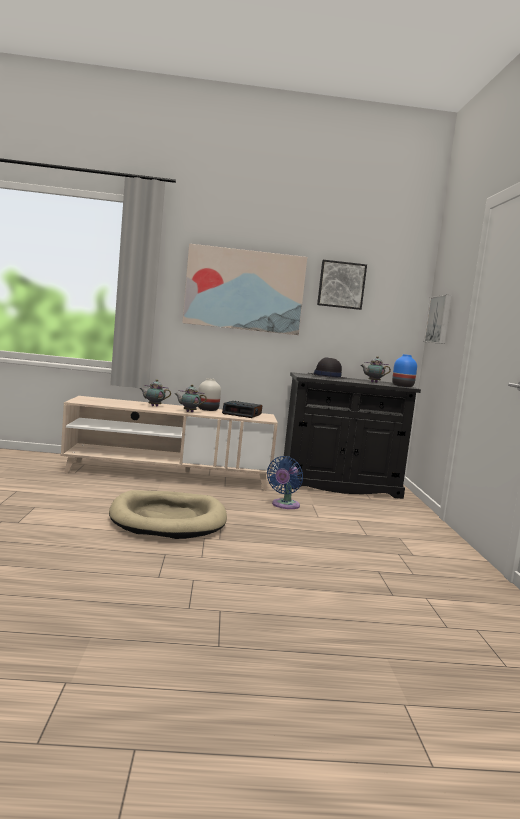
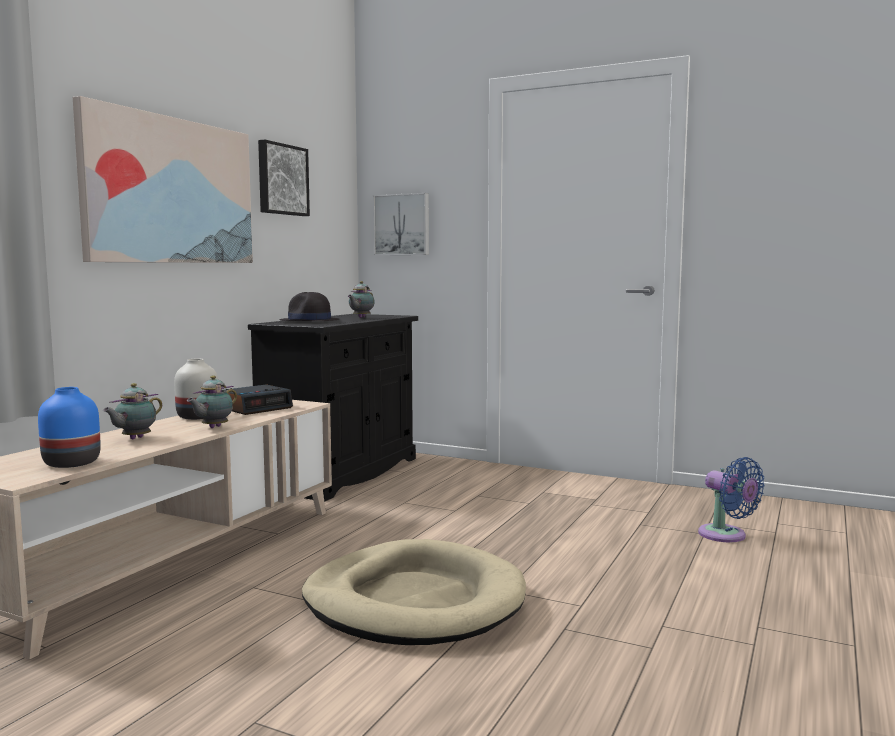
camera: 60 degrees left, 0 degrees up
(284, 505) = (399, 517): blue fan -> blue fan (726, 536)
(402, 386) = (392, 316): blue vase -> blue vase (70, 463)

